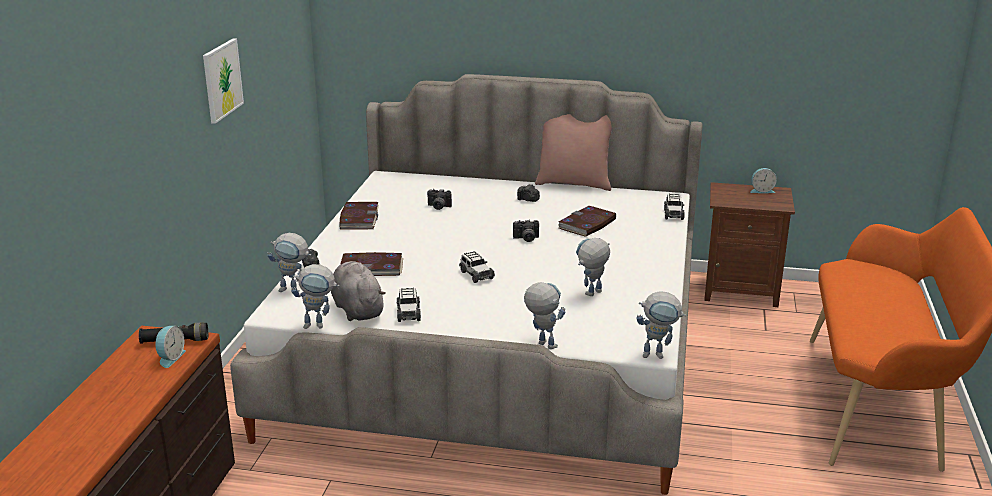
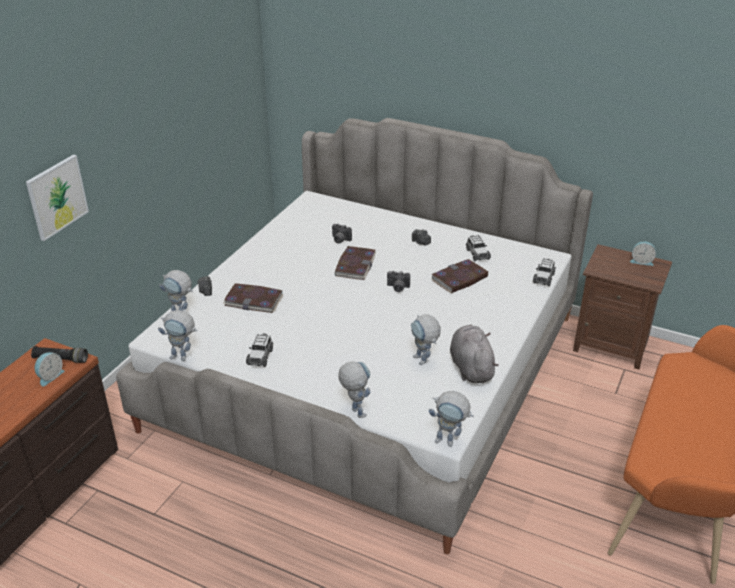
camera: 15 degrees right, 10 degrees up
(222, 80) = (147, 124): picture -> picture (57, 197)
(357, 309) = (221, 345): grey plush toy -> grey plush toy (471, 367)
(359, 218) = (268, 243): book -> book (355, 265)
(476, 275) = (336, 322): toy car -> toy car (477, 254)
(574, 184) = (470, 229): pink pillow -> none
(591, 295) = (423, 362): toy robot -> toy robot turned 90 degrees counterclockwise

